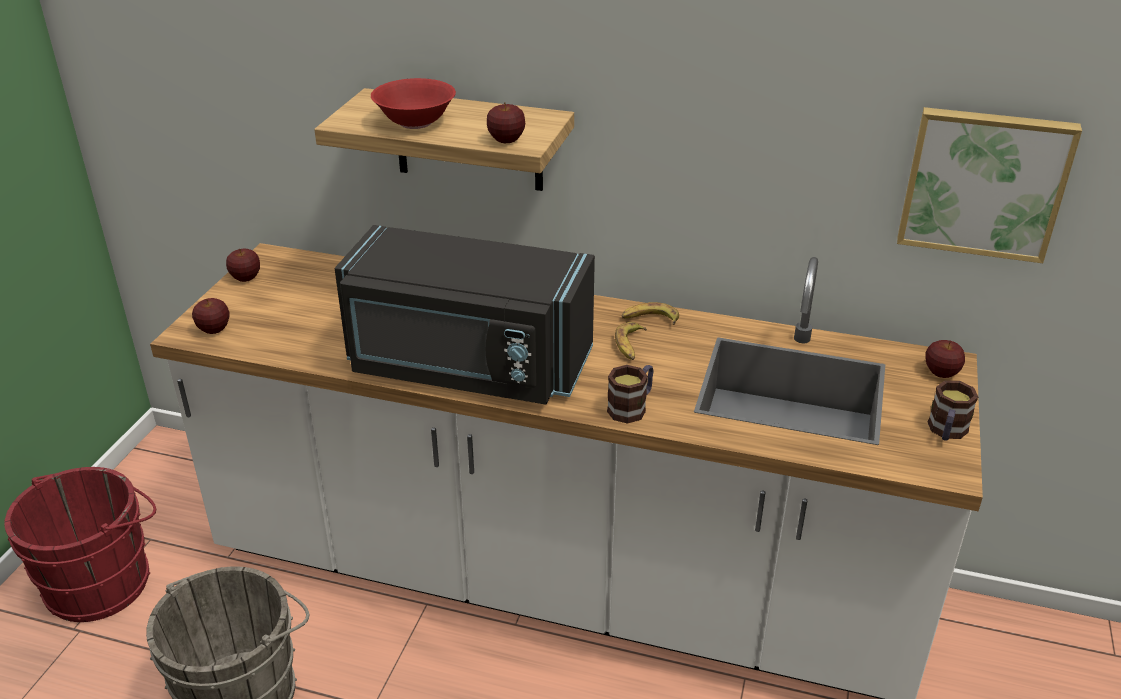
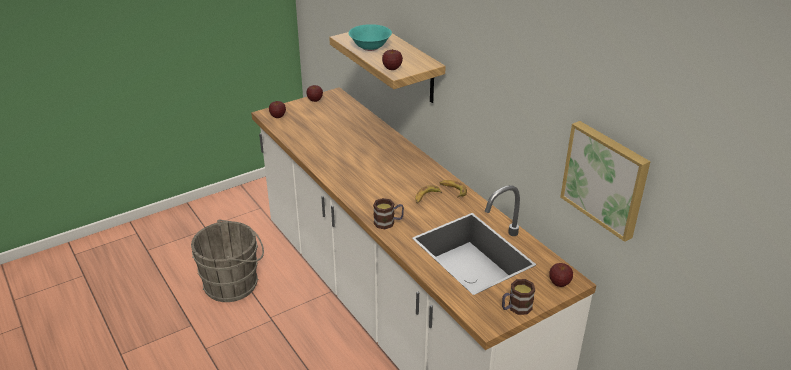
camera: 40 degrees right, 0 degrees up
(104, 581) = (230, 215): red bucket -> none
(415, 122) = (370, 47): red bowl -> turquoise bowl
(467, 367) = (347, 174): black microwave -> none

